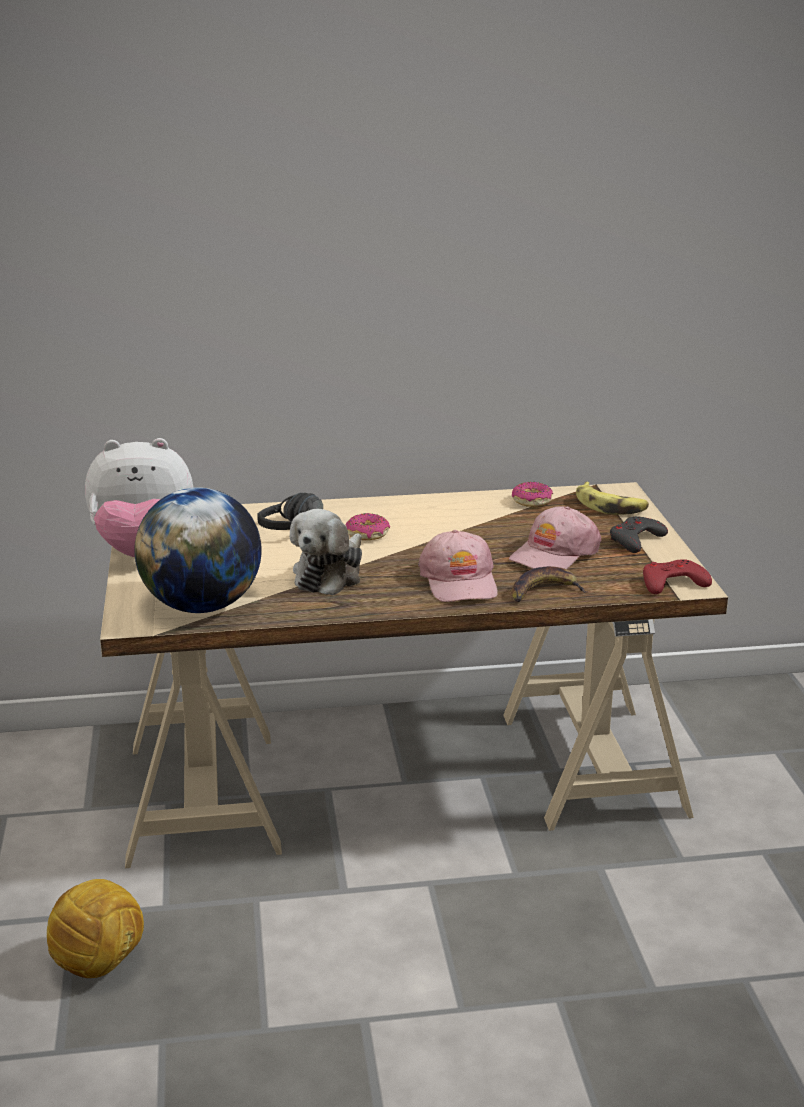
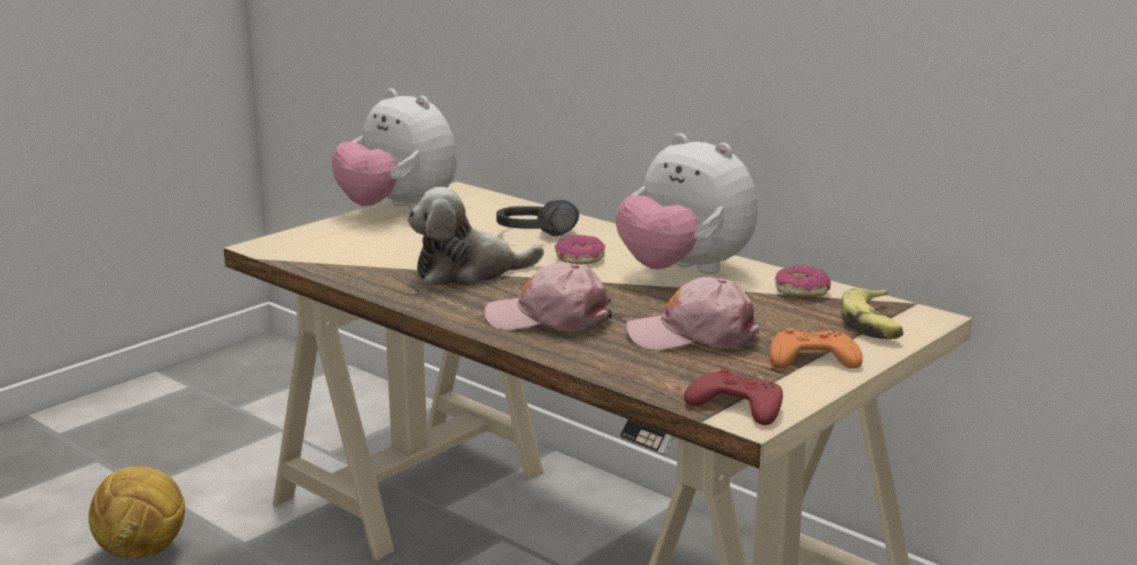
camera: 50 degrees right, 5 degrees down
(202, 605) = (331, 255): globe -> none
(445, 516) = (684, 271): none -> plush toy
(459, 581) = (549, 318): pink cap -> pink cap turned 60 degrees clockwise
(544, 591) = (594, 356): banana -> none
(635, 540) = (812, 359): grey game controller -> orange game controller

